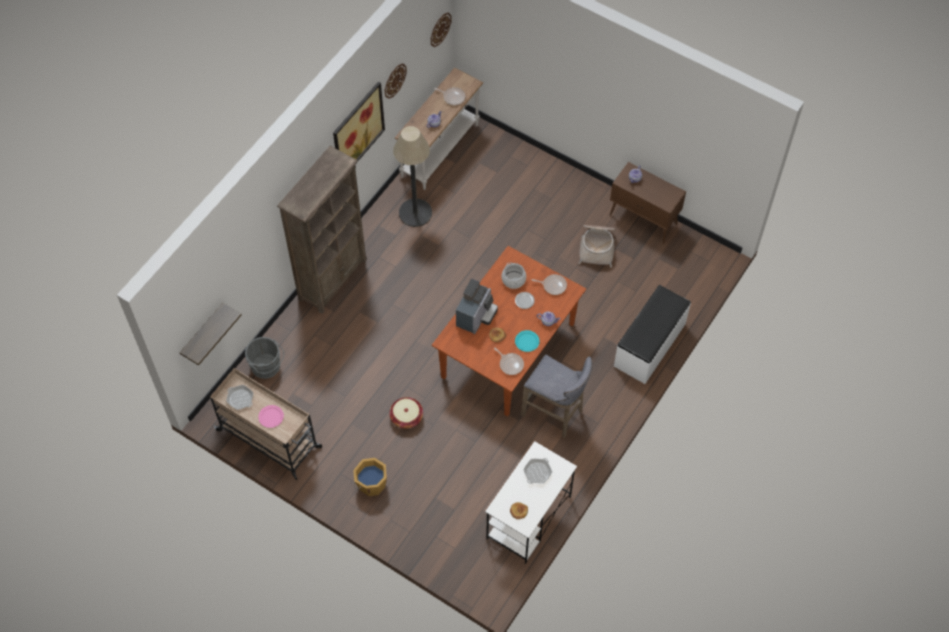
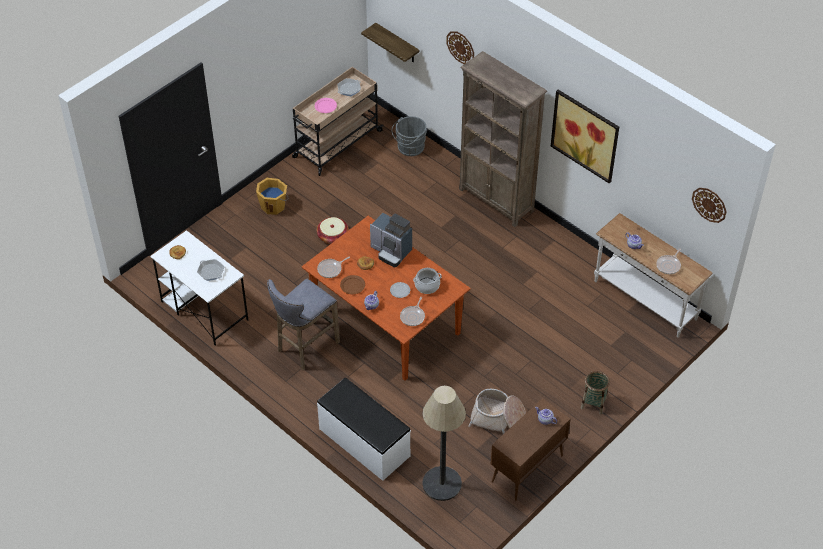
camera: 100 degrees right, 10 degrees down
(394, 80) = (639, 160): wall clock -> wall clock (460, 47)
(415, 213) = (566, 270): floor lamp -> floor lamp (442, 483)
(527, 341) = (353, 285): turquoise plate -> brown plate
(563, 179) = (593, 403): none -> basket

